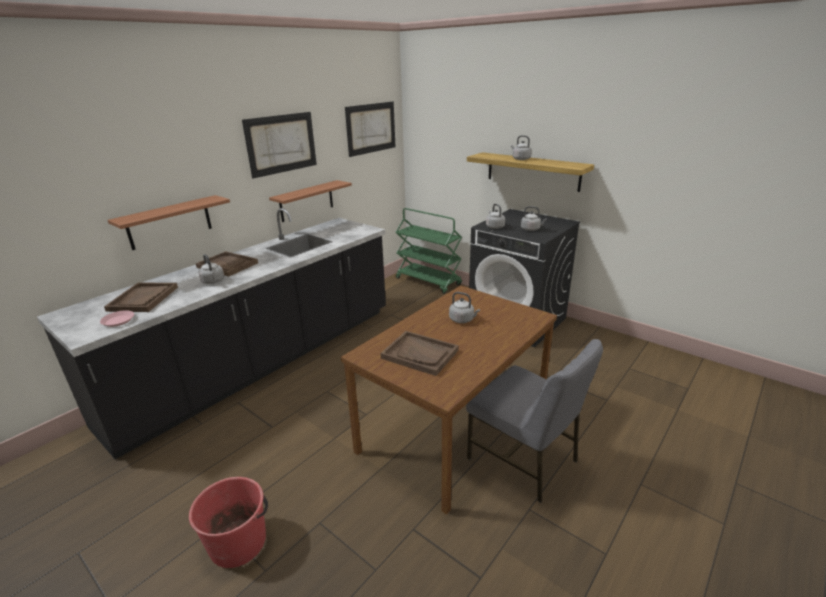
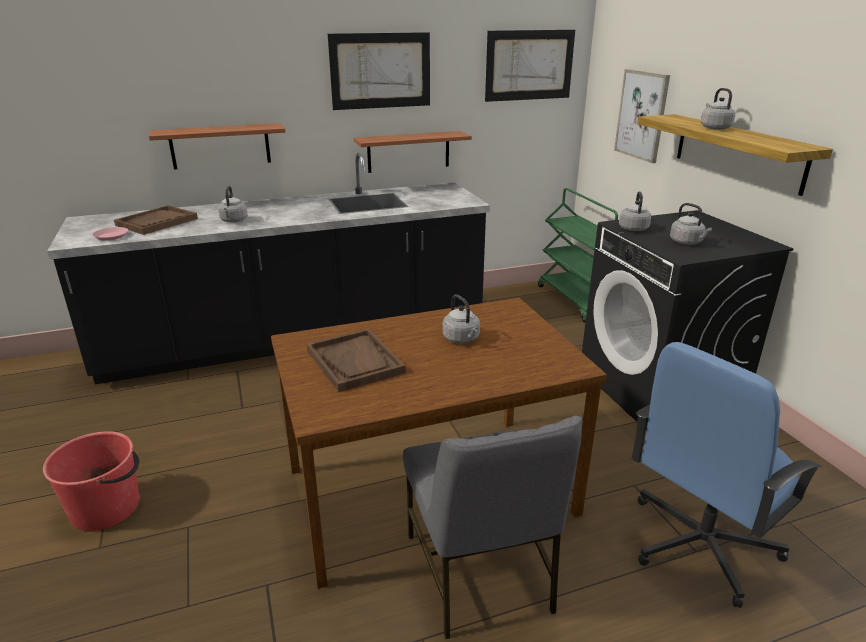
camera: 30 degrees right, 0 degrees up
(227, 265) = (268, 208): brown tray -> none
(455, 154) = (642, 115): none -> picture
(605, 395) = (699, 544): none -> blue office chair

